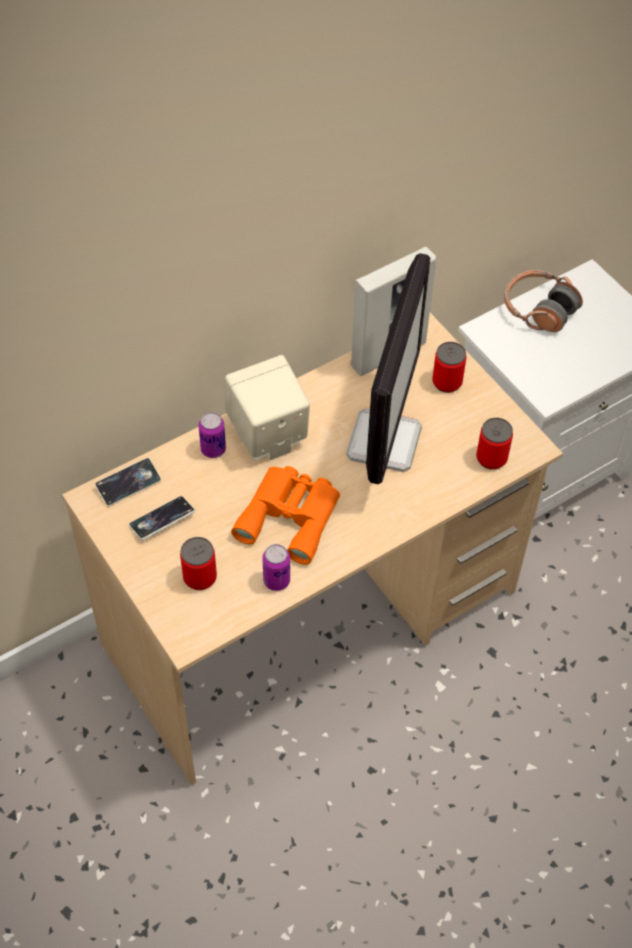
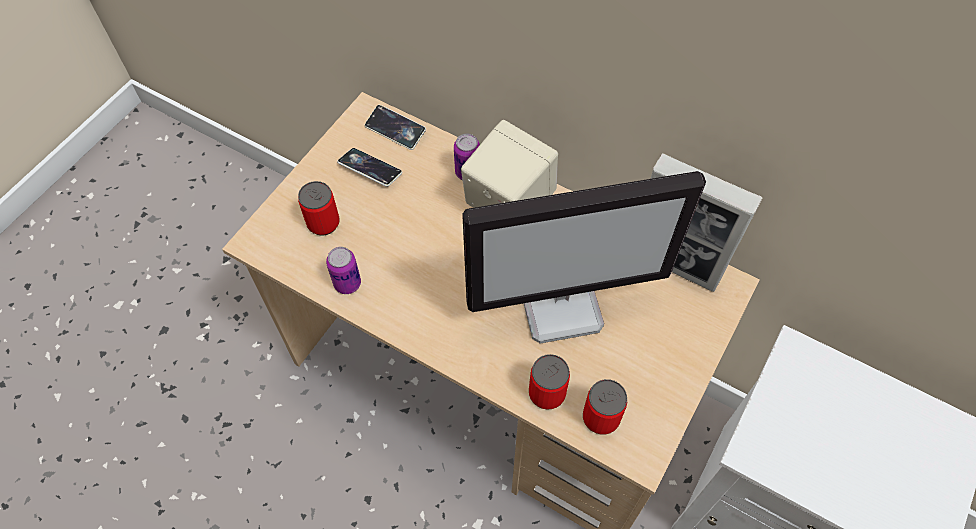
camera: 65 degrees right, 5 degrees up
(291, 515) = (426, 264): orange binoculars -> none
(447, 382) = (675, 333): can -> can (547, 393)
(539, 309) = (869, 396): headphones -> none

